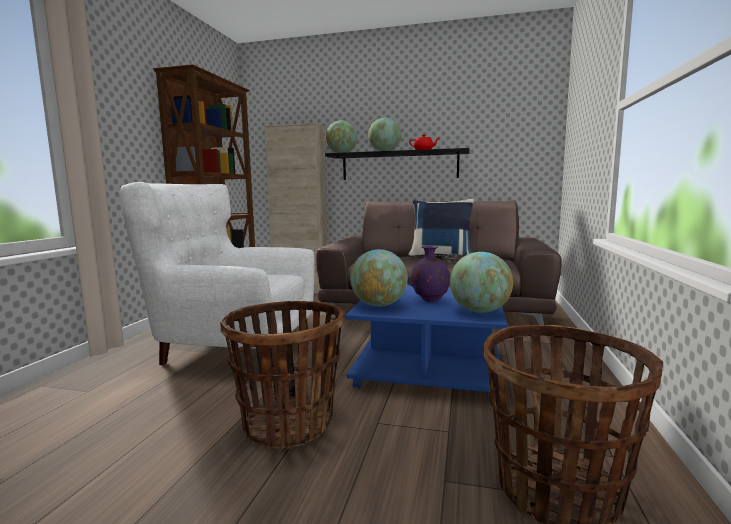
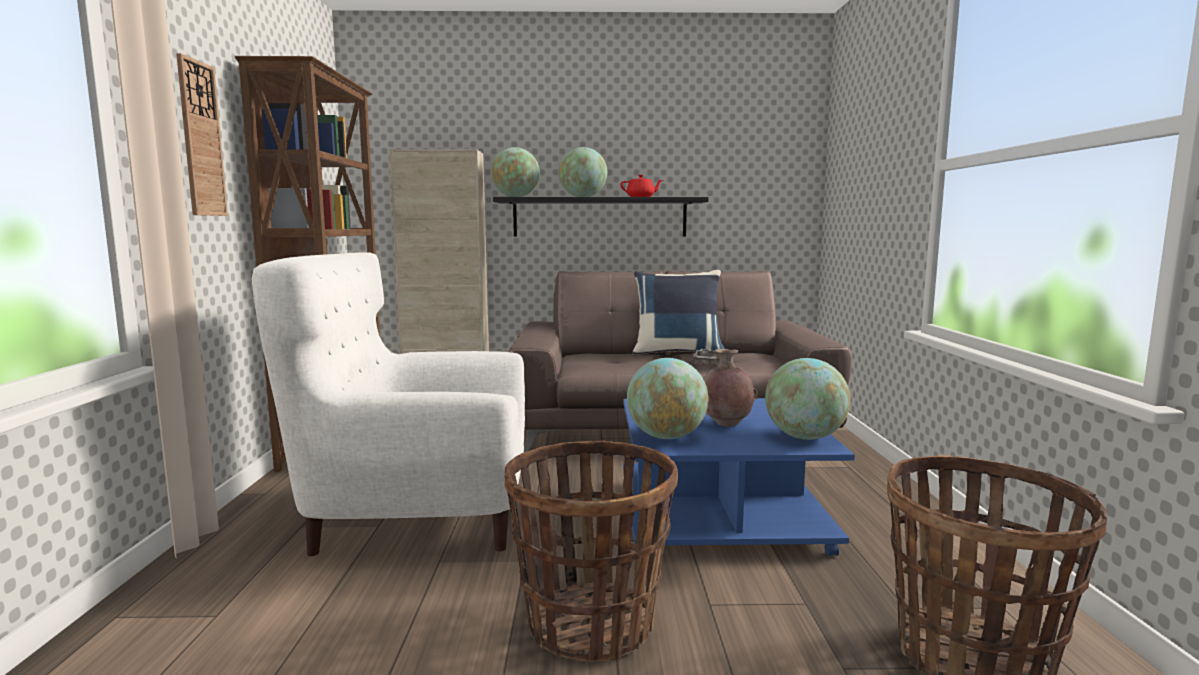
camera: 15 degrees left, 0 degrees up
(126, 117) = (201, 139): none -> wall clock
(430, 300) = (725, 424): purple vase -> brown vase

